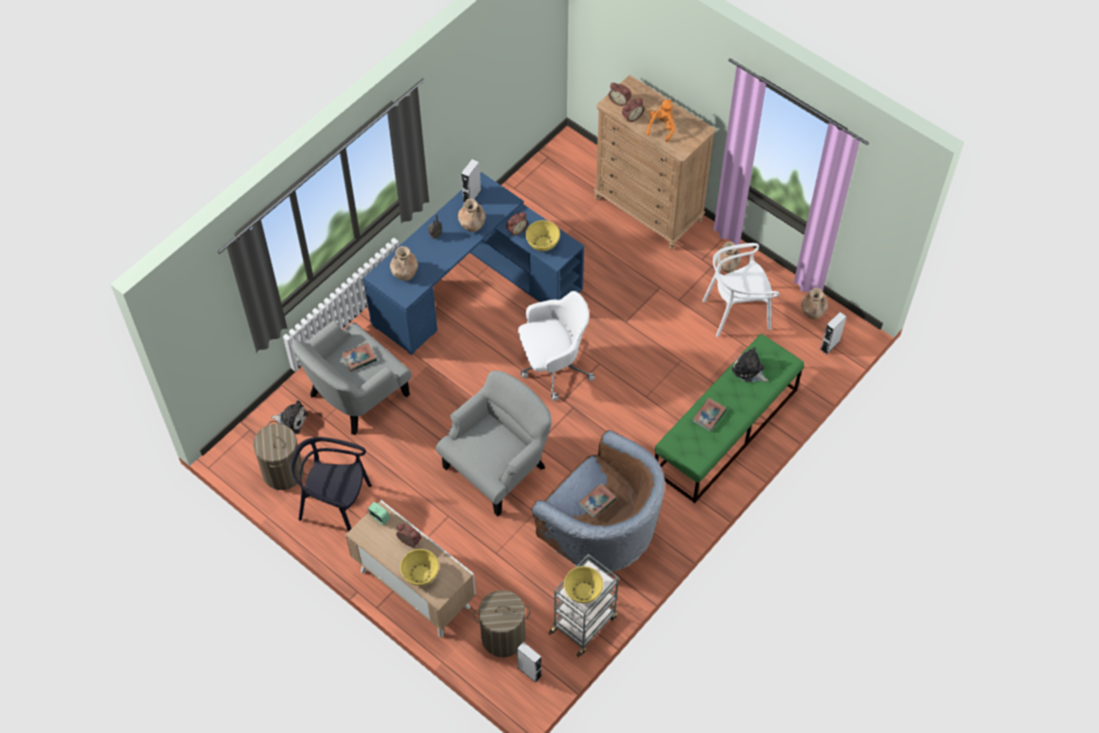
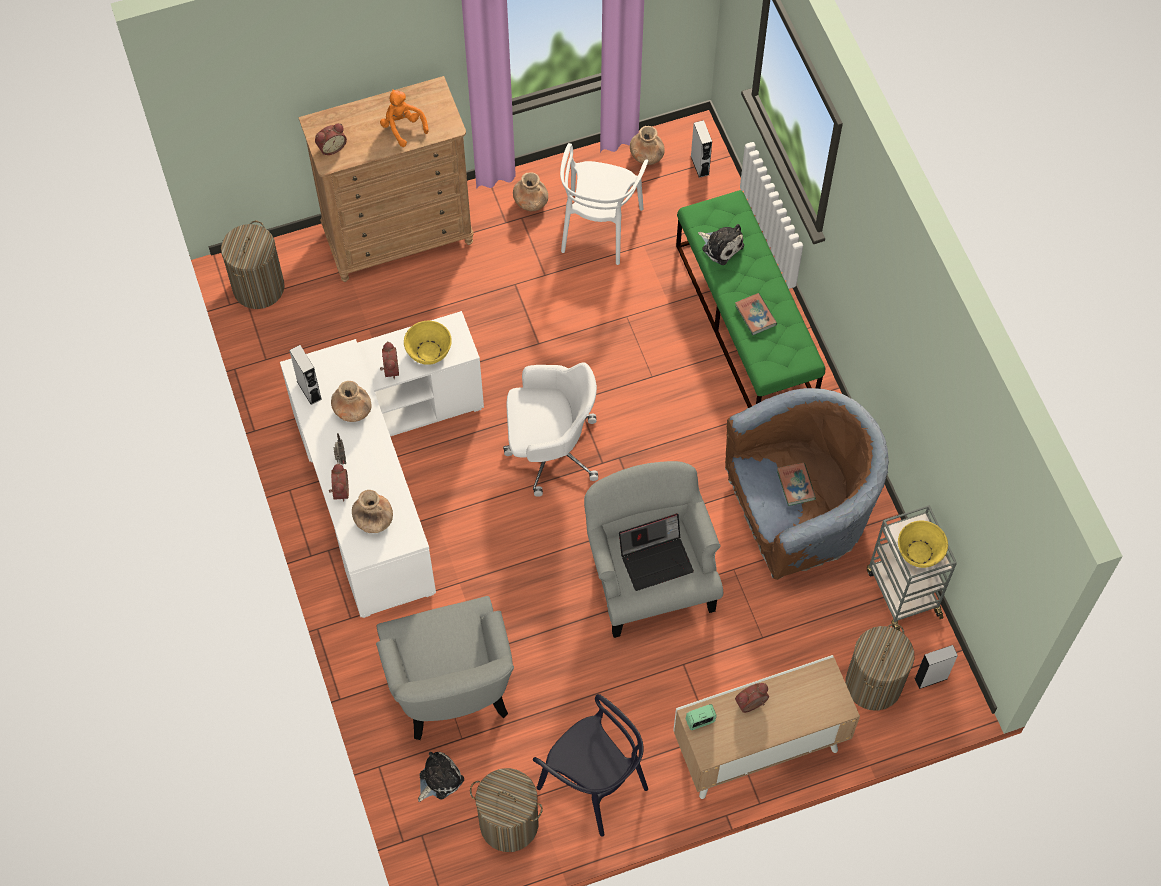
camera: 60 degrees left, 5 degrees up
(335, 505) = (593, 784): black chair -> black chair turned 90 degrees counterclockwise
(359, 358) = (440, 643): book -> none
(420, 574) = (801, 712): yellow bowl -> none
(473, 287) = (380, 477): blue desk -> white desk
(490, 446) = (656, 559): none -> laptop
(553, 366) = (550, 449): white office chair -> white office chair turned 75 degrees clockwise
(561, 158) = (258, 287): none -> laundry basket
(631, 116) = (364, 148): alarm clock -> alarm clock (339, 490)
(749, 370) = (721, 246): plush toy -> plush toy turned 120 degrees counterclockwise

